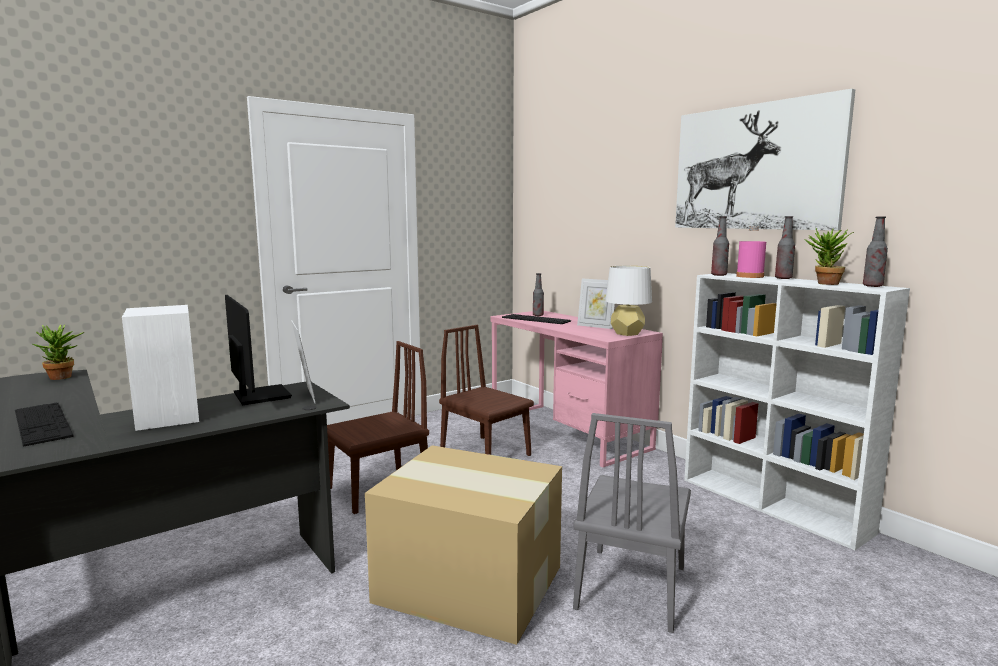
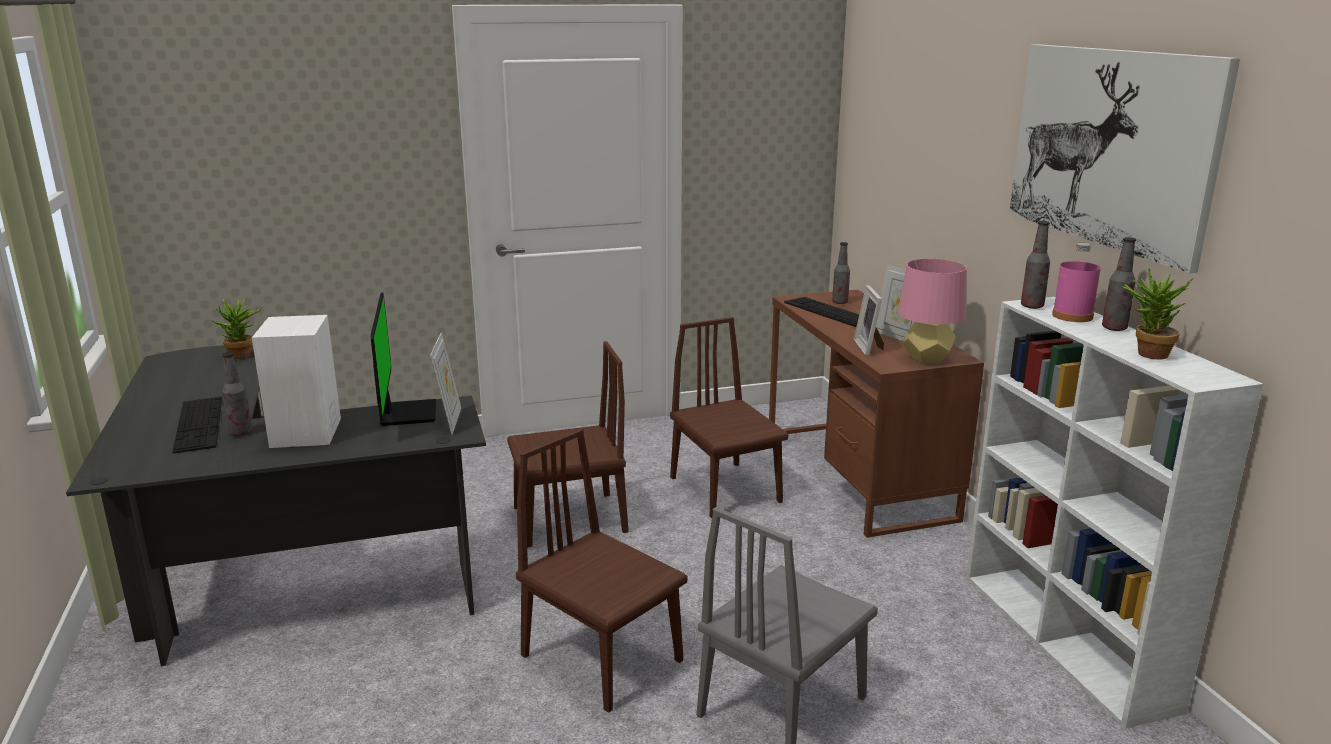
camera: 20 degrees right, 10 degrees up
(467, 582) = (602, 658): cardboard box -> brown chair
(567, 432) = (856, 474): pink desk -> brown desk
(584, 332) = (870, 347): none -> picture frame
(627, 333) = (927, 359): white table lamp -> pink table lamp
(872, 286) = (1211, 370): bottle -> bottle (241, 433)

